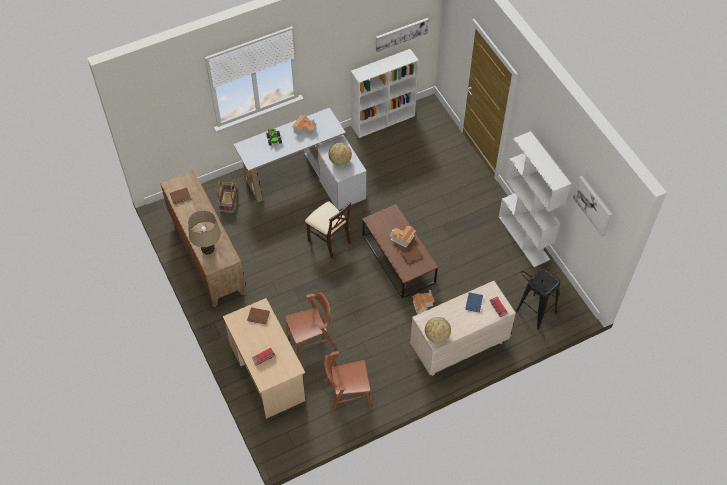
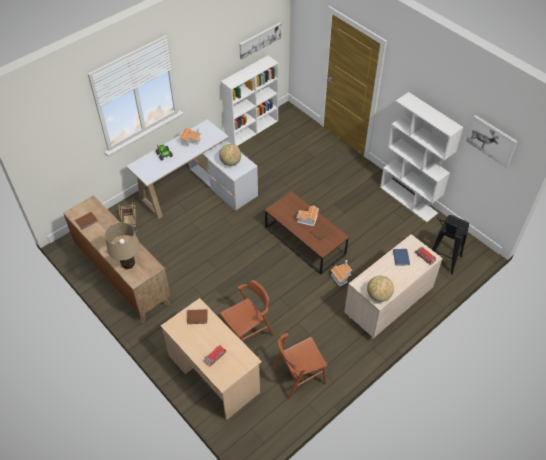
camera: 15 degrees left, 5 degrees down
(329, 241) = (236, 239): beige chair -> none

